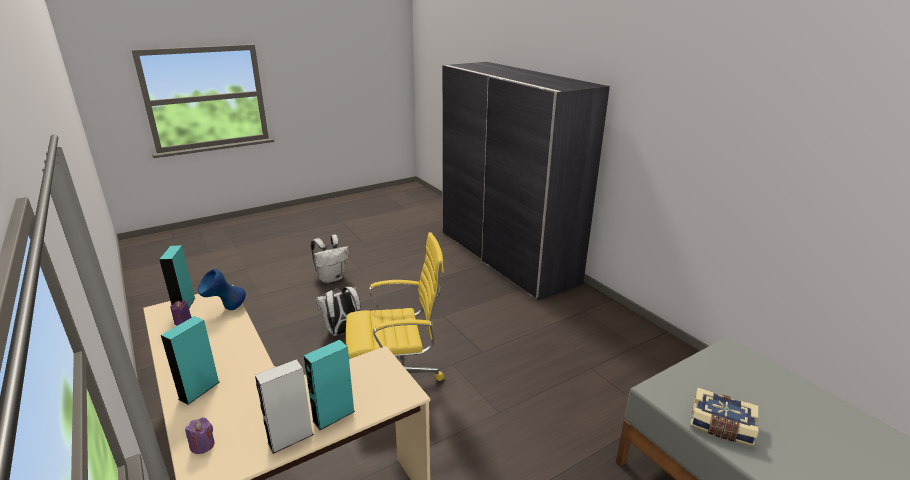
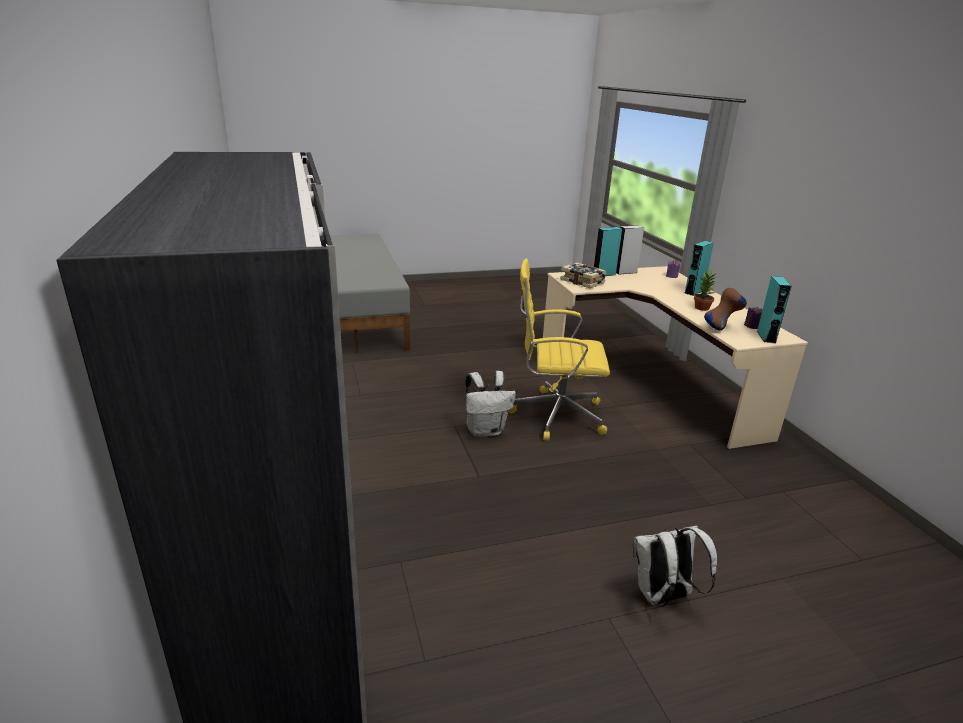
camera: 165 degrees left, 0 degrees up
(218, 346) = (702, 308): none -> potted plant
(226, 310) = (721, 328): blue vase -> brown vase
(342, 331) = (618, 479): white backpack -> white backpack (486, 430)
(721, 426) = (382, 271): book -> book (583, 282)

